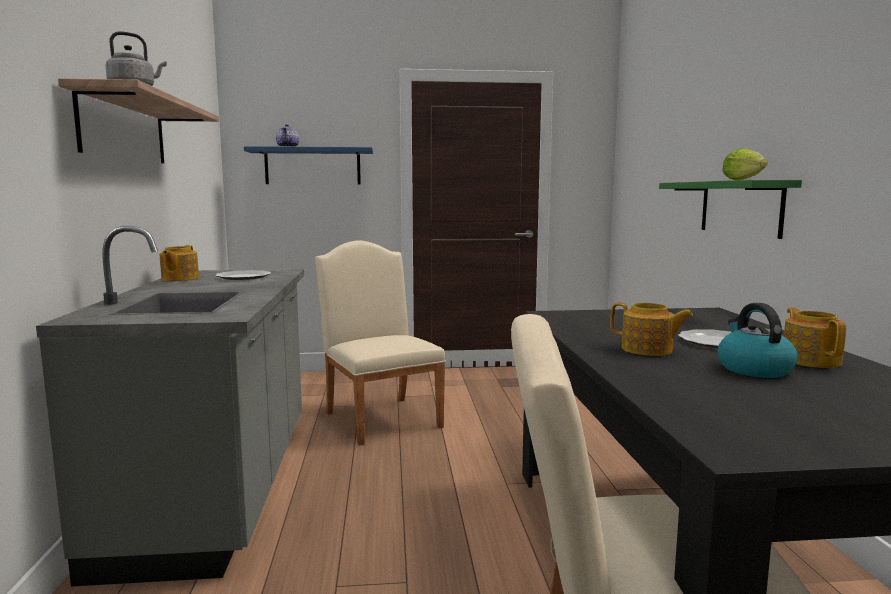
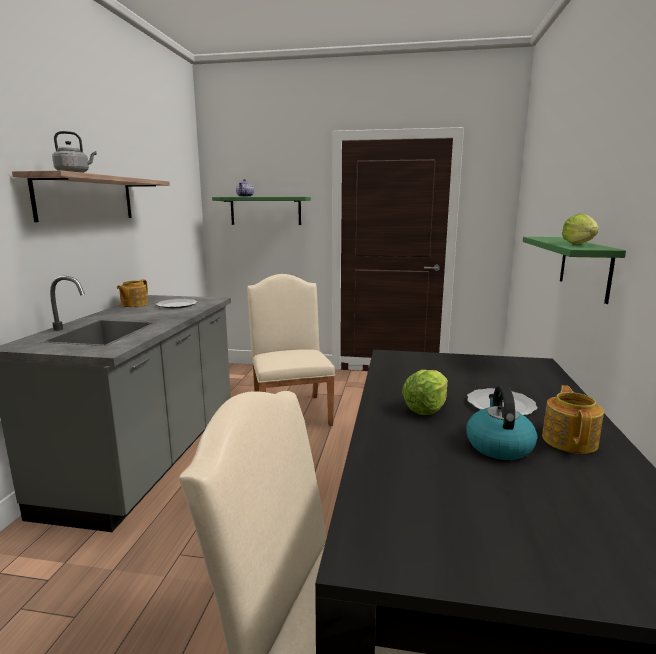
camera: 15 degrees right, 5 degrees up
(312, 166) = (265, 211): blue shelf -> green shelf
(648, 349) = (426, 408): teapot -> lettuce

